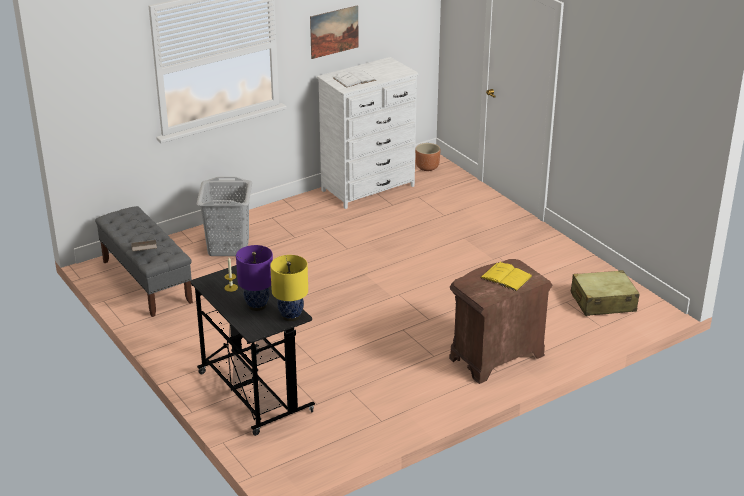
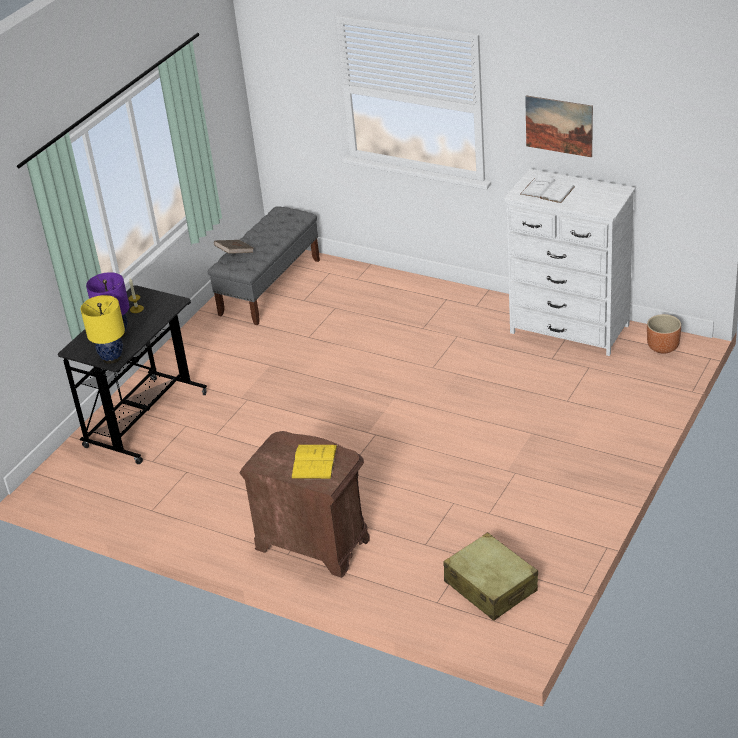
camera: 65 degrees right, 5 degrees up
(229, 246) = (368, 300): grey laundry basket -> none

